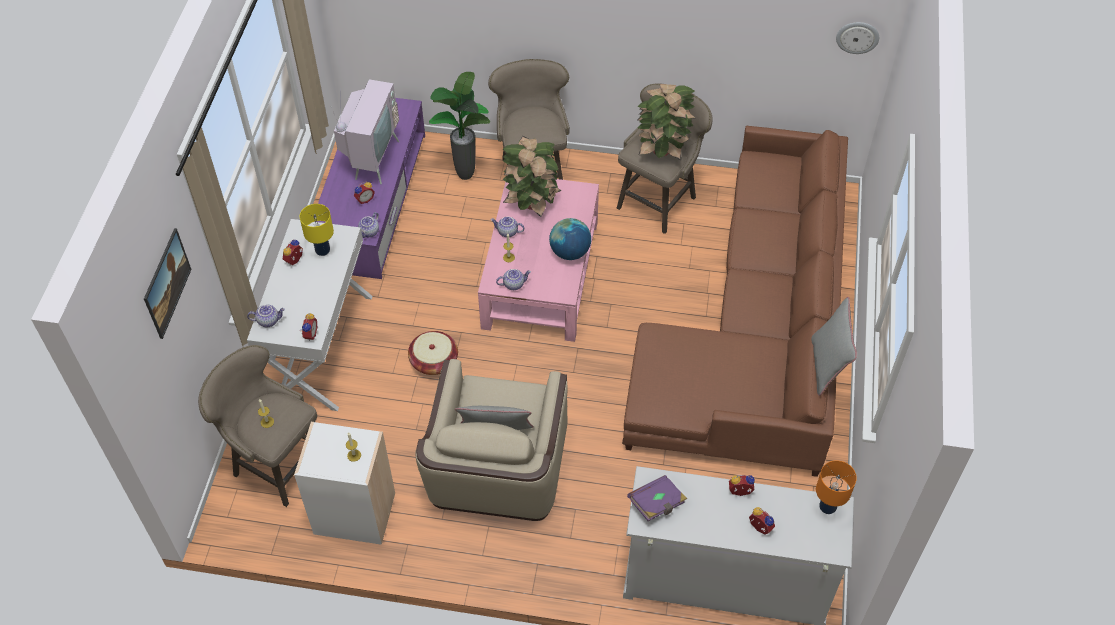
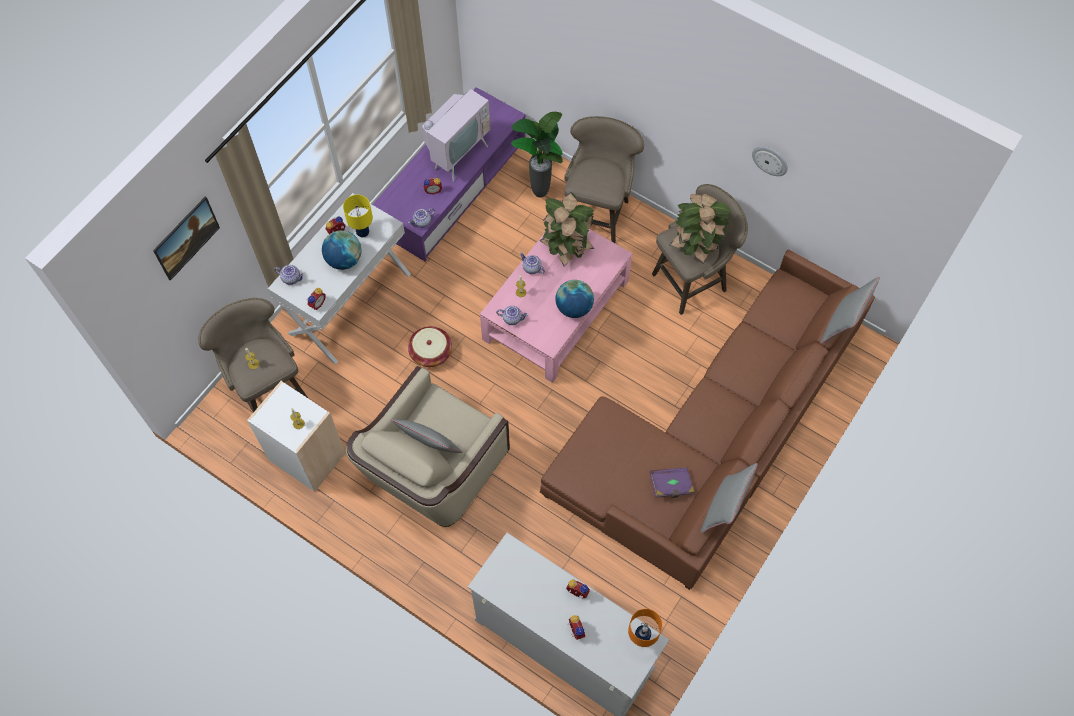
camera: 25 degrees right, 10 degrees up
(316, 283) = (344, 260): none -> globe
(657, 504) = (505, 572): purple book -> purple book (671, 486)
(837, 166) = (842, 325): none -> grey pillow
(857, 37) = (899, 220): wall clock -> wall clock (770, 160)

